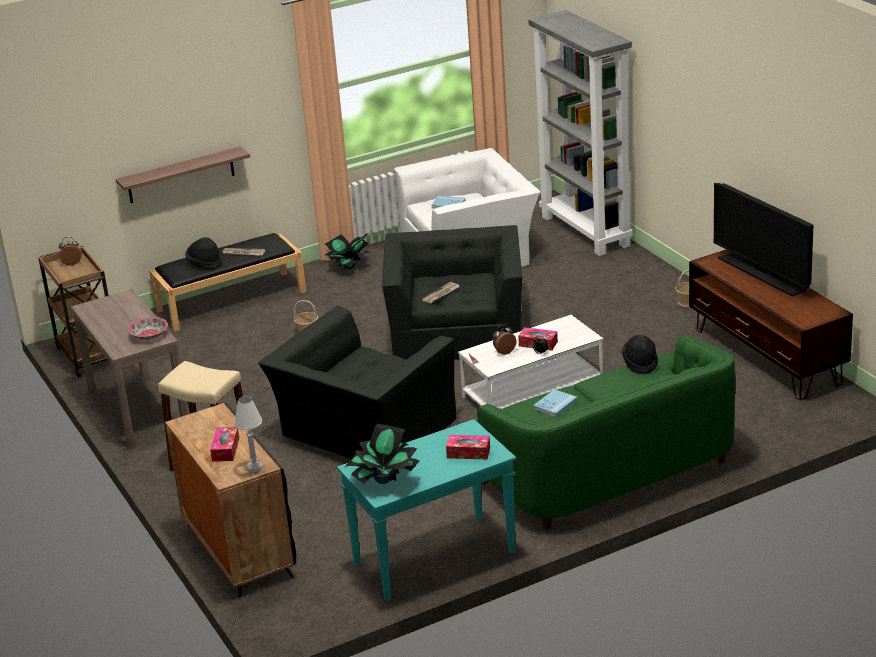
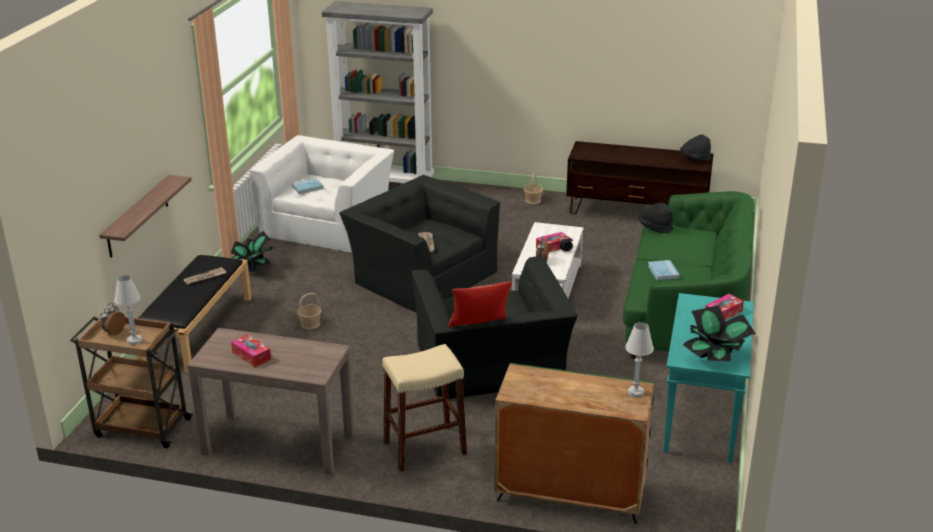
camera: 50 degrees left, 0 degrees up
(71, 274) = (134, 340): none -> white table lamp
(149, 336) = (317, 353): bowl -> none
(204, 263) = (184, 297): black hat -> black hat (695, 159)
(225, 449) = (587, 392): tissue box -> tissue box (251, 356)
(238, 550) = (569, 493): black cabinet -> green cabinet
(292, 372) = (479, 327): none -> pillow
(762, 274) = (624, 151): television -> none

